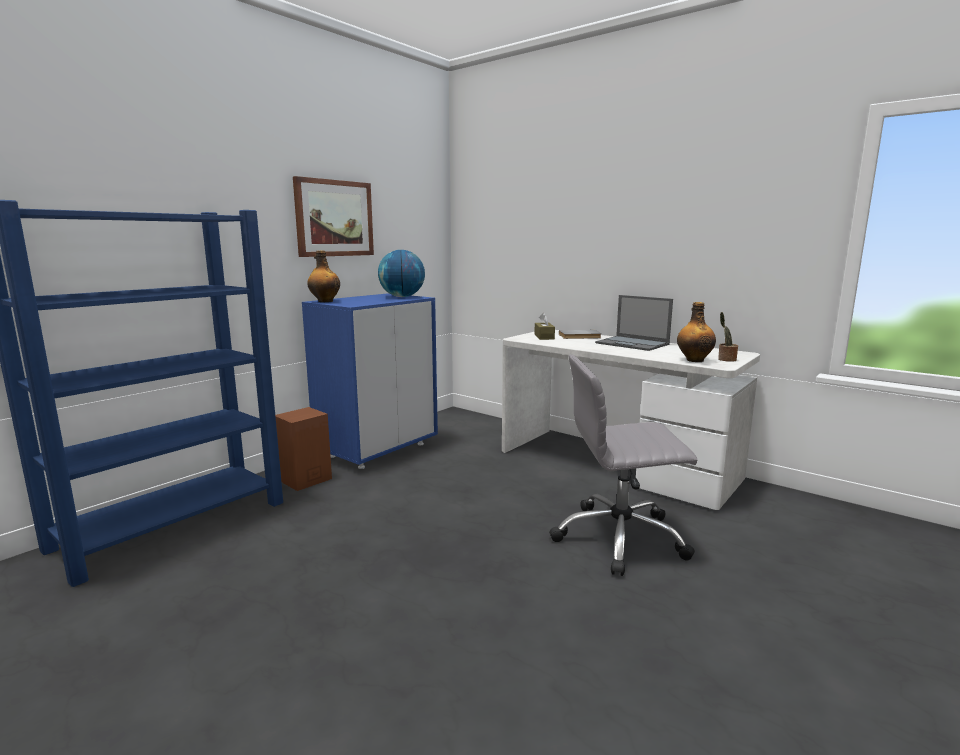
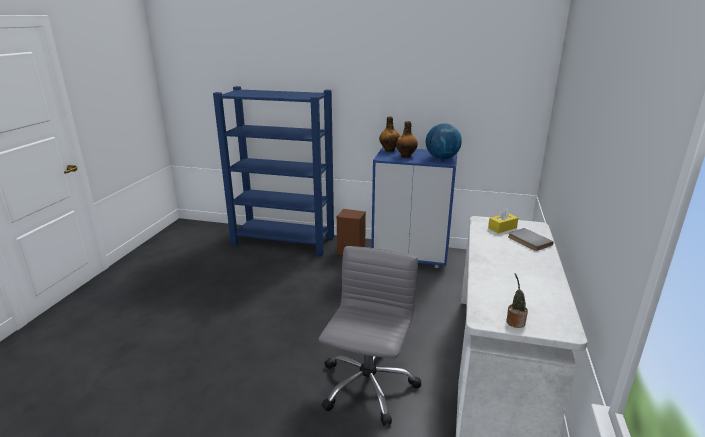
camera: 65 degrees right, 10 degrees up
(334, 218) = (419, 93): picture -> none
(544, 337) = (502, 228): brown tissue box -> yellow tissue box
(619, 538) = (367, 385): grey office chair -> grey office chair turned 45 degrees clockwise
(633, 344) = (529, 268): laptop -> none
(694, 360) = (489, 304): bottle -> bottle (406, 156)

